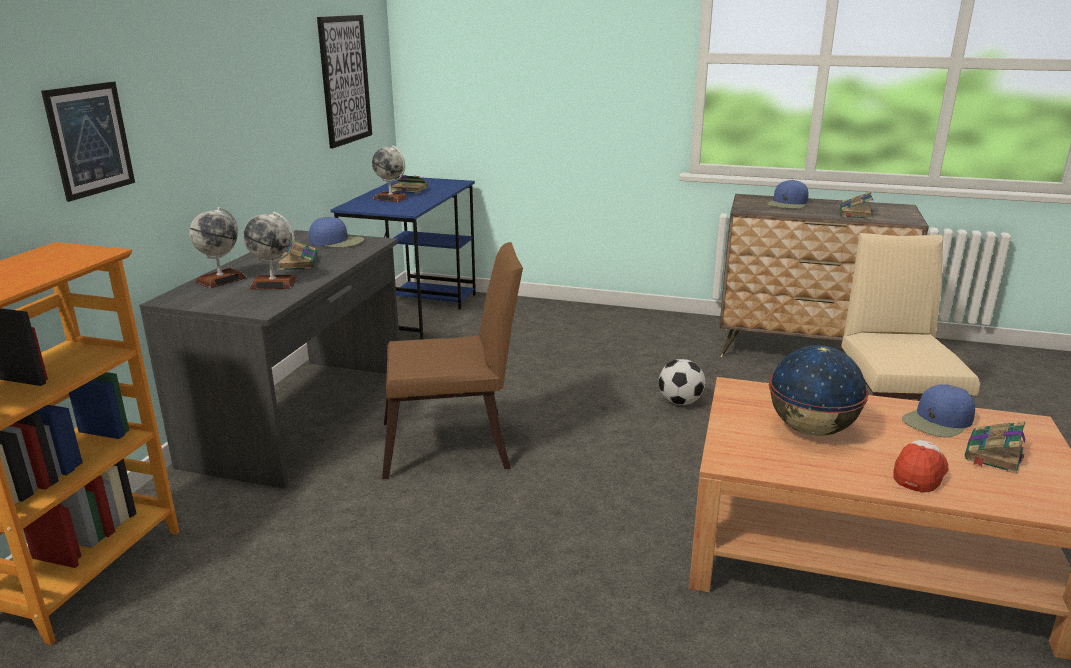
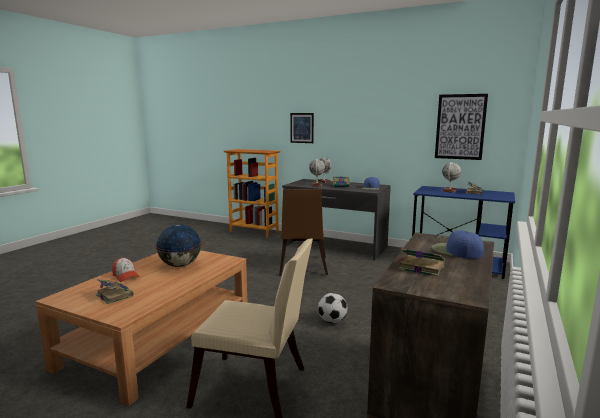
camera: 100 degrees right, 10 degrees down
(938, 421) = (155, 293): blue cap -> none

